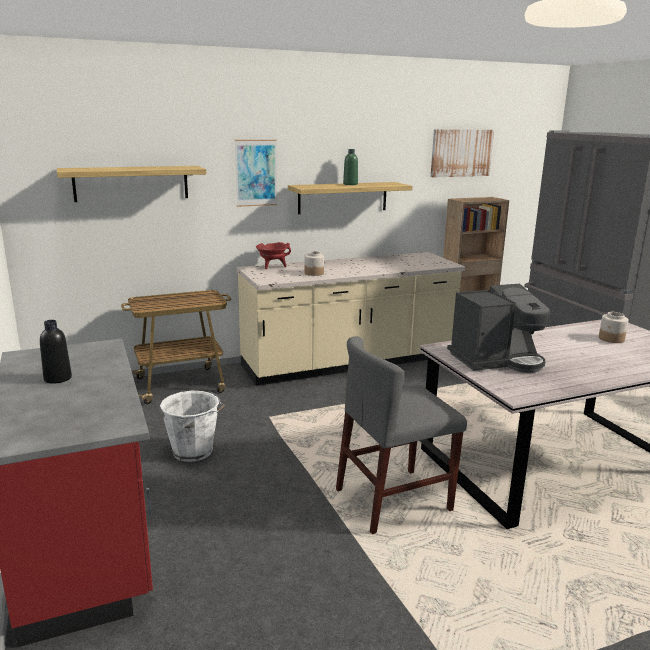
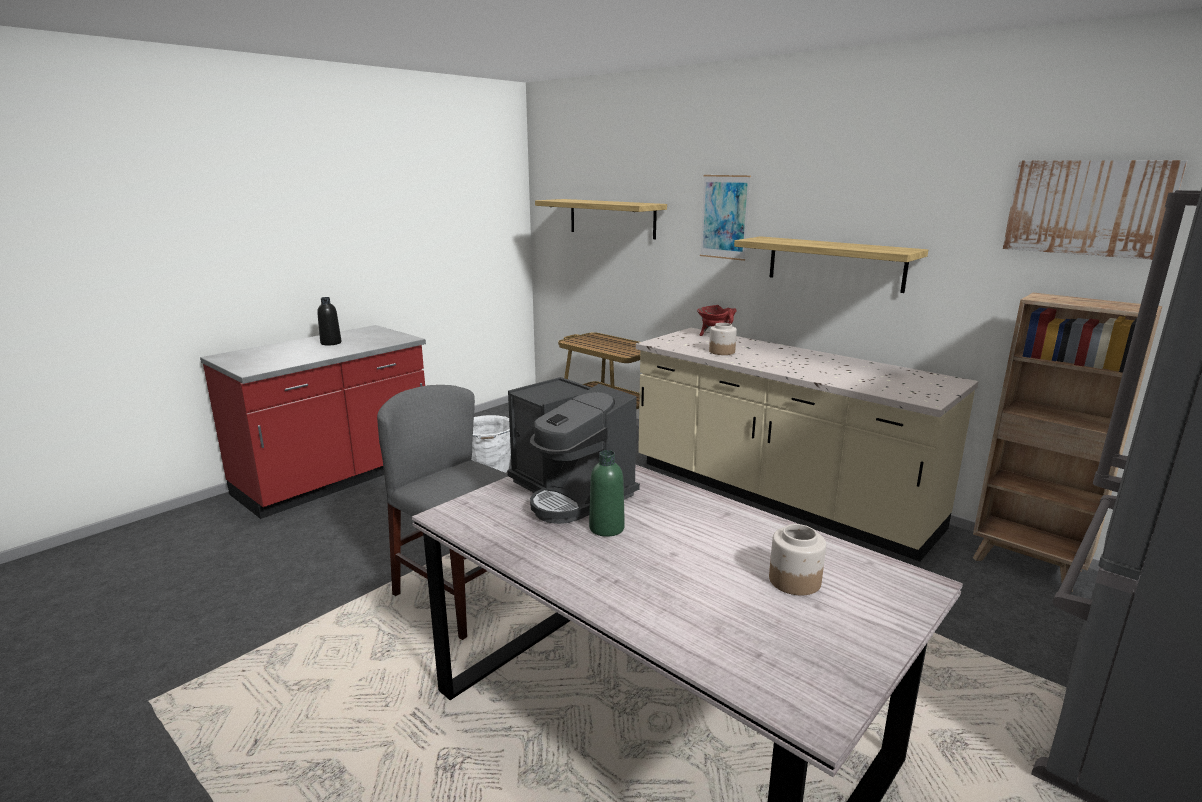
camera: 65 degrees right, 0 degrees up
(350, 184) = (833, 243): green bottle -> green bottle (606, 528)

